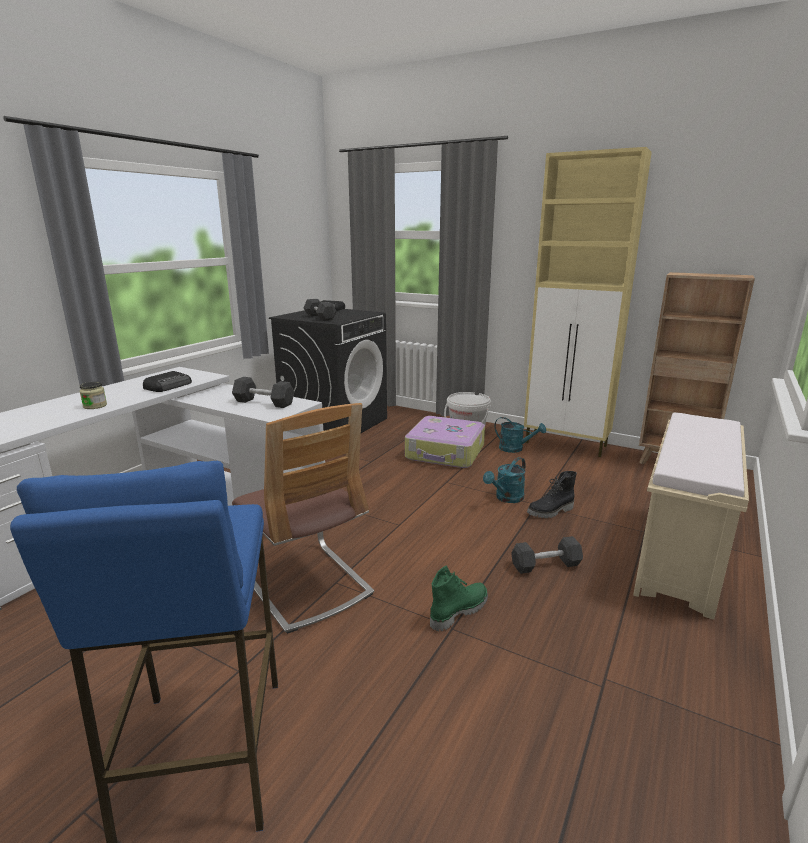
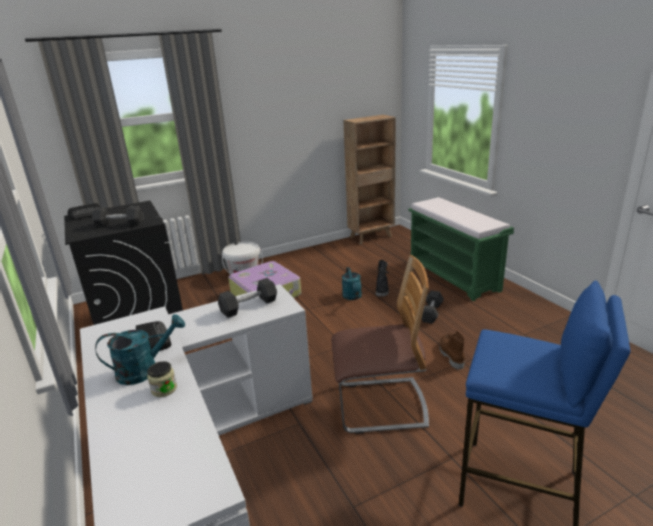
camera: 55 degrees left, 5 degrees up
(458, 611) = (450, 355): green boot -> brown boot
(515, 449) = (296, 269): turquoise watering can -> turquoise watering can (145, 370)
(567, 444) = (313, 253): beige cabinet -> none
(680, 557) = (454, 276): beige bench -> green bench

